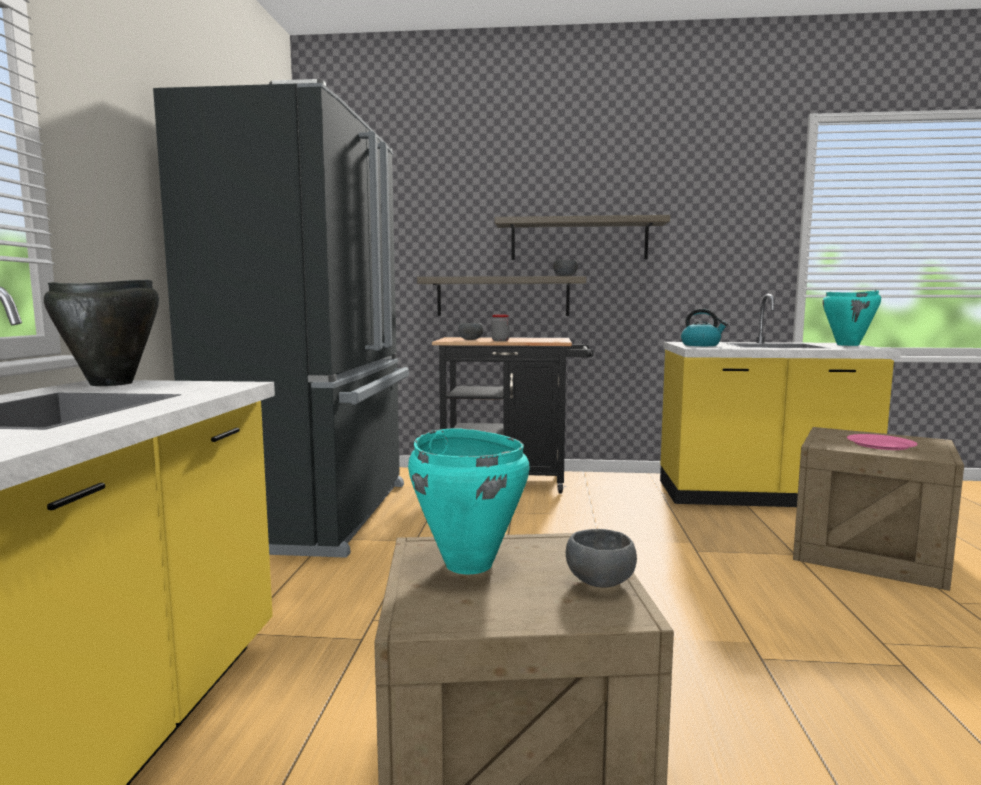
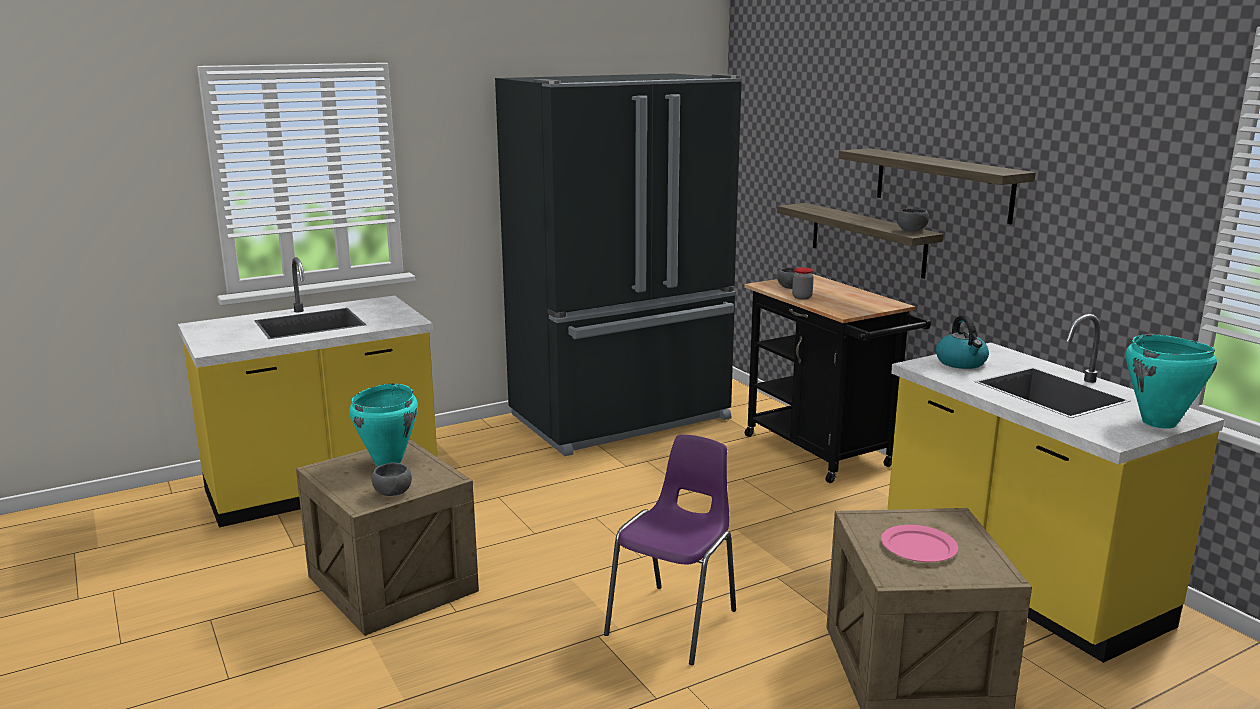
camera: 55 degrees right, 10 degrees up
(111, 384) = (383, 304): black cooking pot -> none
(751, 611) = (675, 621): none -> purple chair

